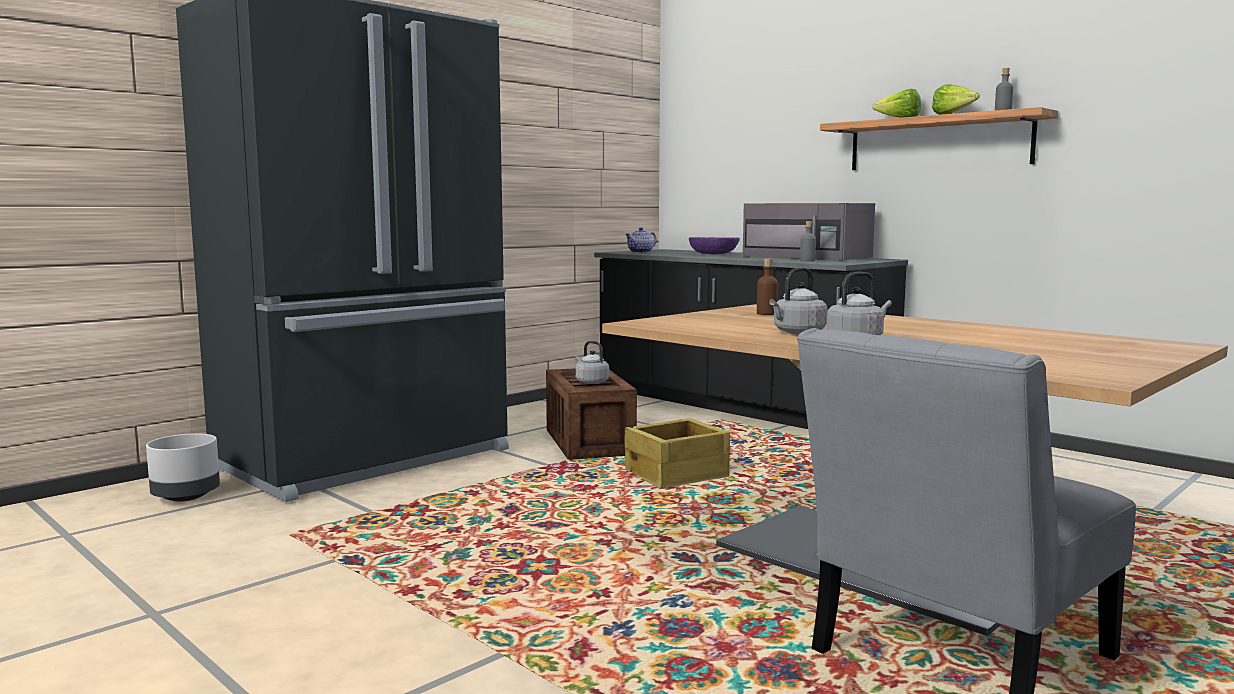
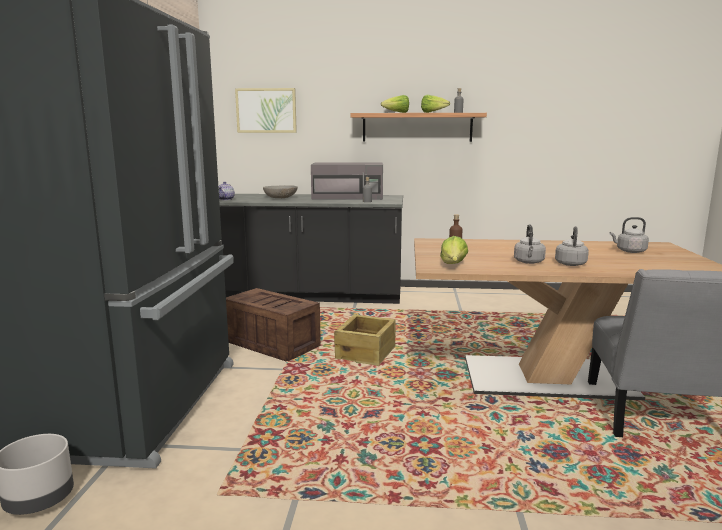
camera: 40 degrees left, 5 degrees up
(590, 382) = (277, 303): grey kettle -> grey kettle (629, 251)
(674, 324) = (453, 266): none -> lettuce
(714, 254) = (280, 197): purple bowl -> grey bowl
(727, 129) = (266, 110): none -> picture

